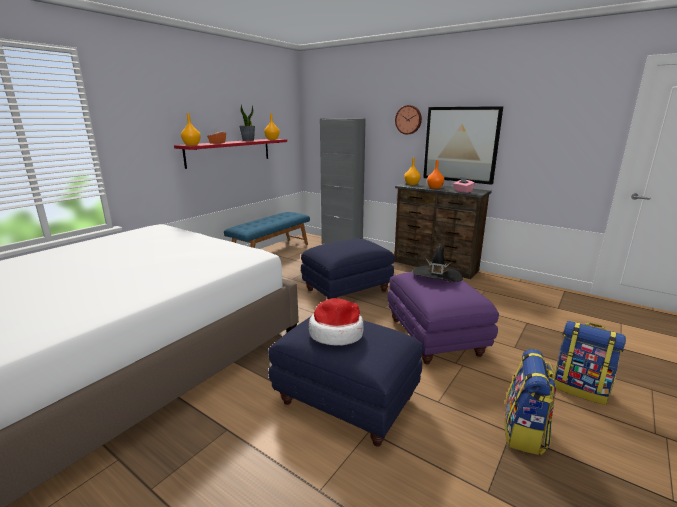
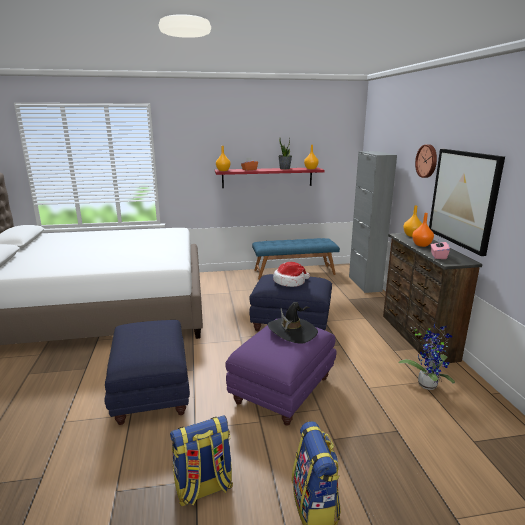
camera: 45 degrees right, 0 degrees up
(336, 333) = (140, 334): hat -> hat (290, 282)
(489, 290) = (427, 383): none -> potted plant

